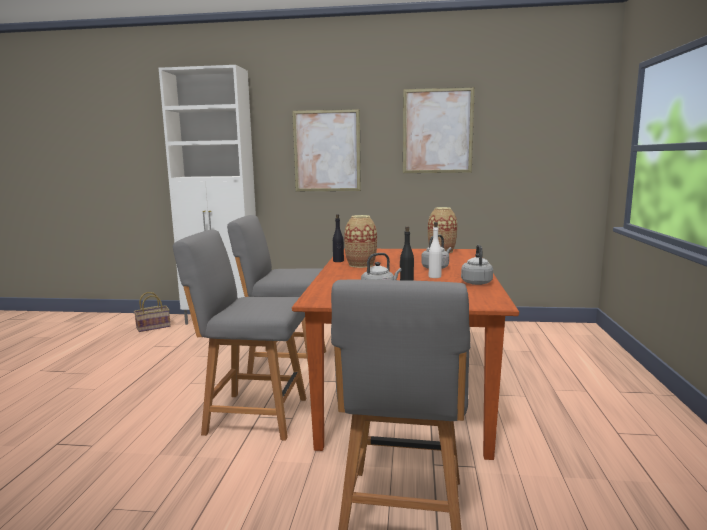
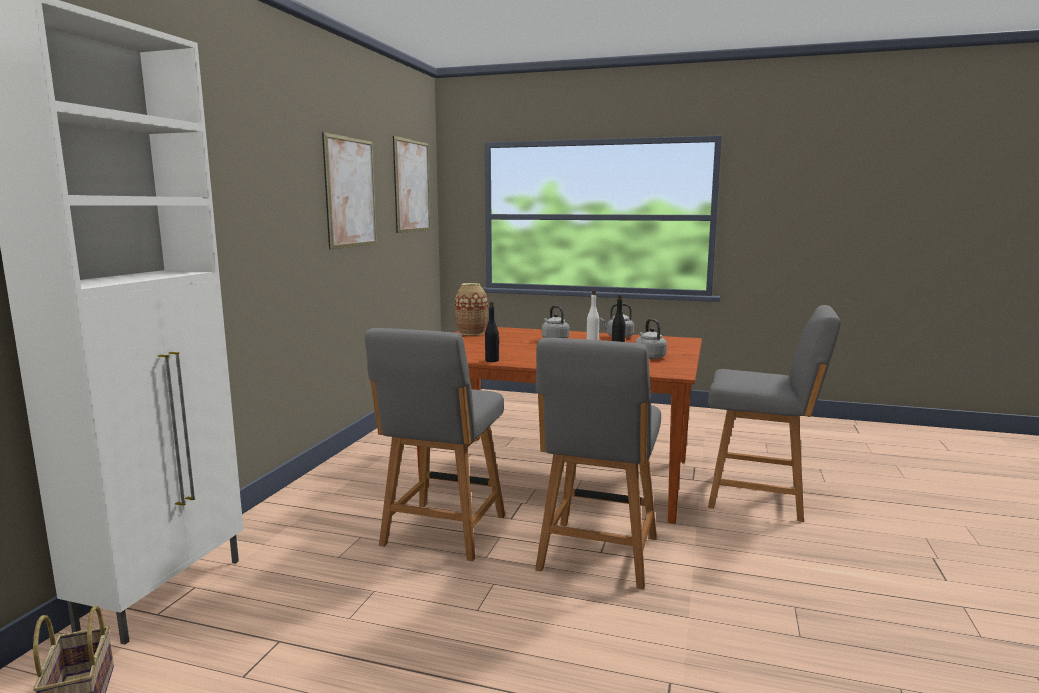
camera: 80 degrees left, 0 degrees up
(327, 151) = (255, 218): picture -> picture (412, 186)
(361, 265) = (521, 355): vase -> none

